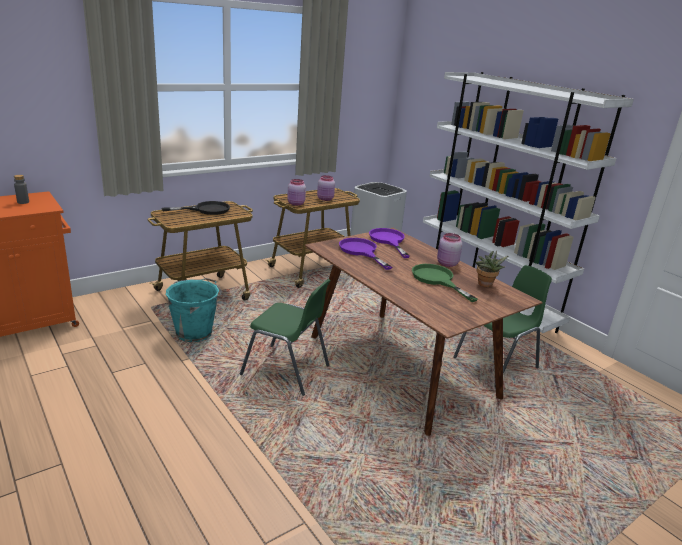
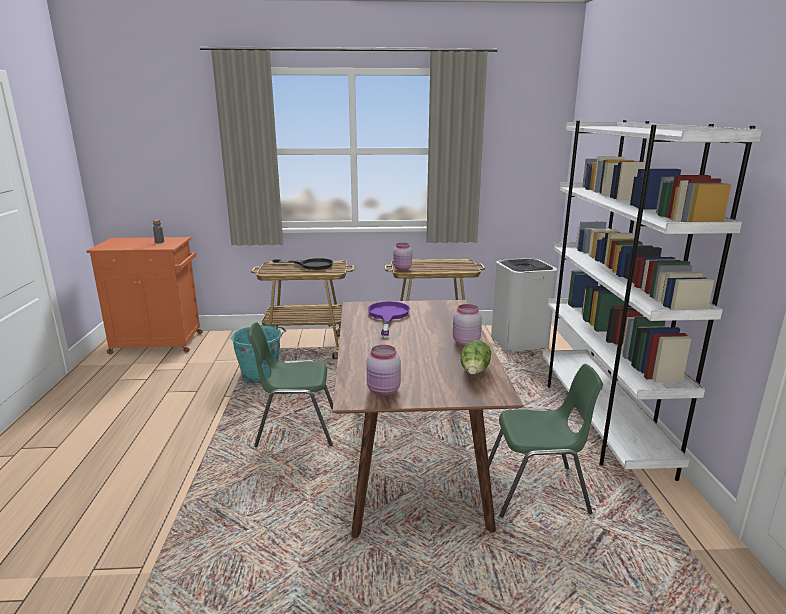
camera: 35 degrees right, 5 degrees down
(287, 370) = (295, 428): green chair -> green chair turned 120 degrees clockwise
(325, 199) = (441, 268): pink jar -> pink jar (383, 391)
(388, 241) = (436, 311): purple frying pan -> none
(437, 280) = (424, 355): green frying pan -> none
(485, 285) = (475, 371): potted plant -> lettuce

